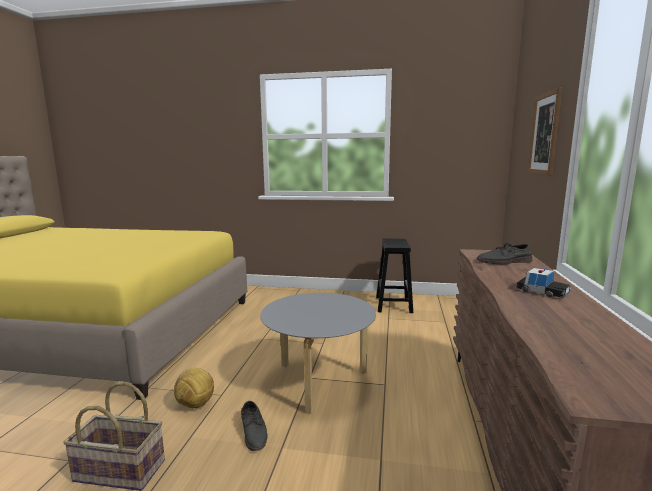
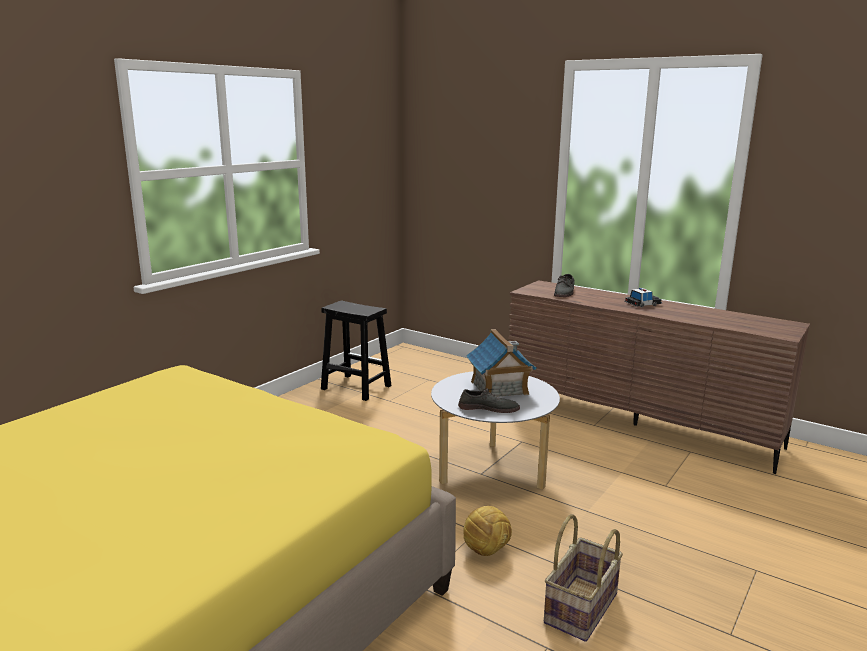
camera: 65 degrees left, 5 degrees up
(254, 431) = (556, 521): grey shoe -> grey shoe (488, 408)
(331, 311) = (499, 388): none -> toy house
(544, 134) = (496, 168): picture -> none

